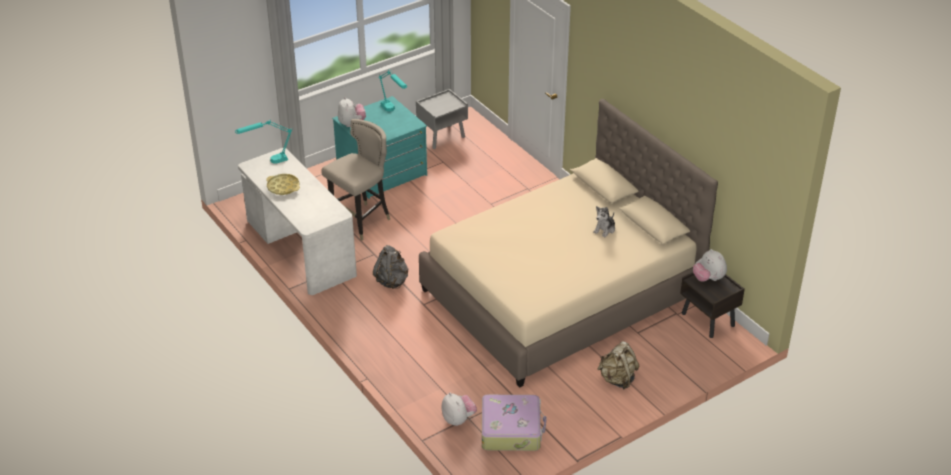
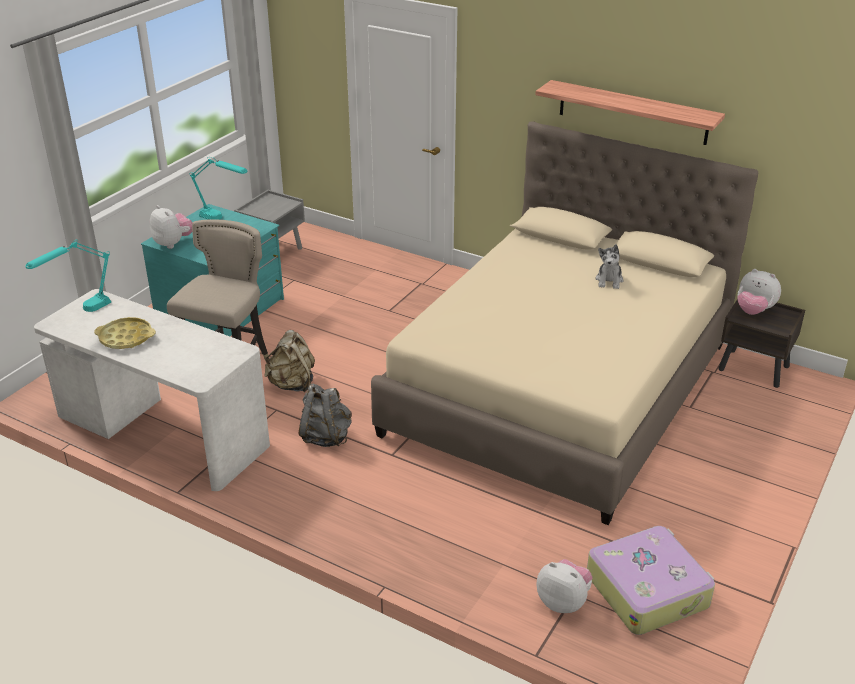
camera: 25 degrees left, 5 degrees down
(617, 379) = (719, 472): beige backpack -> beige backpack (292, 384)
(657, 114) = (632, 112): none -> shelf

